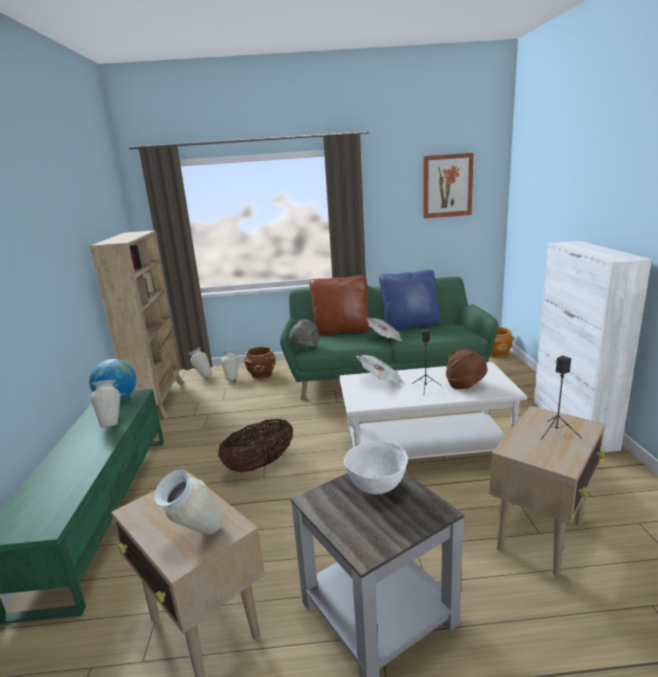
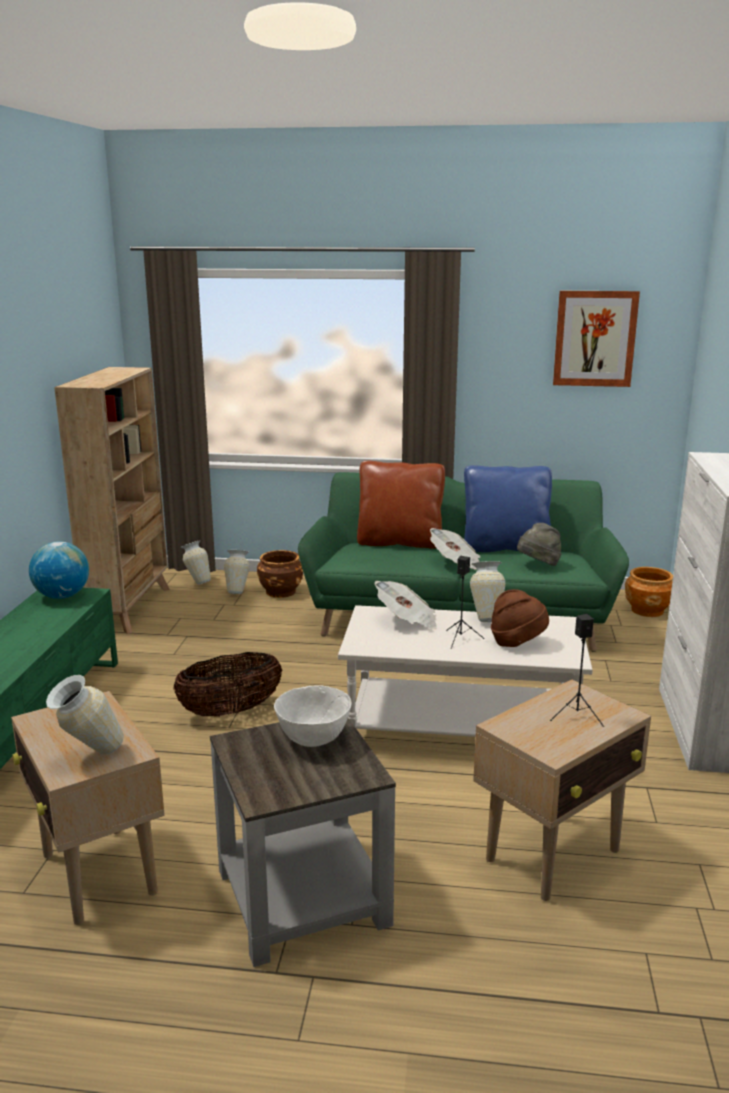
camera: 10 degrees right, 0 degrees up
(112, 422) = (47, 624): vase -> vase (486, 618)
(305, 348) = (334, 561): grey hat -> grey hat (538, 565)

